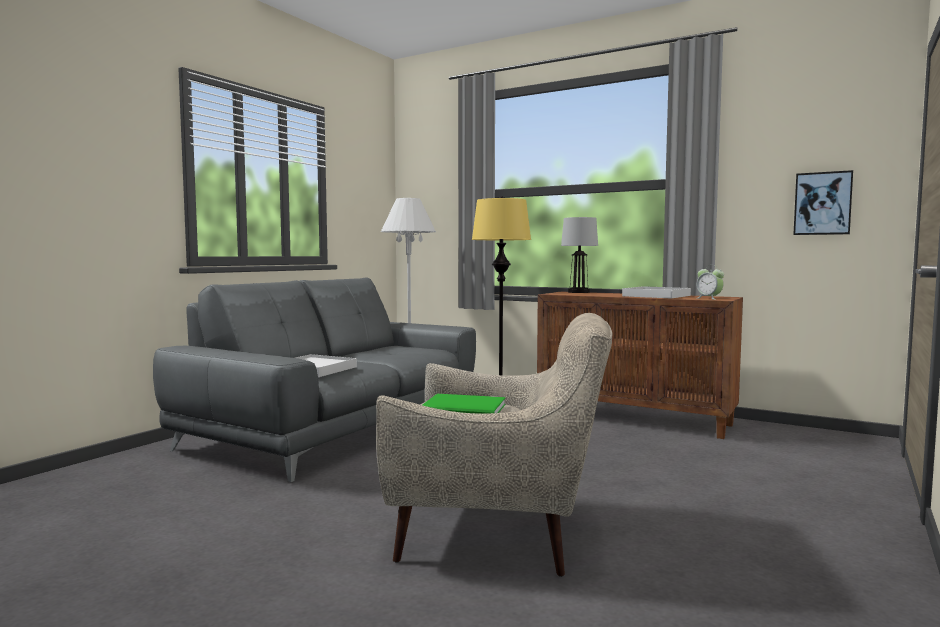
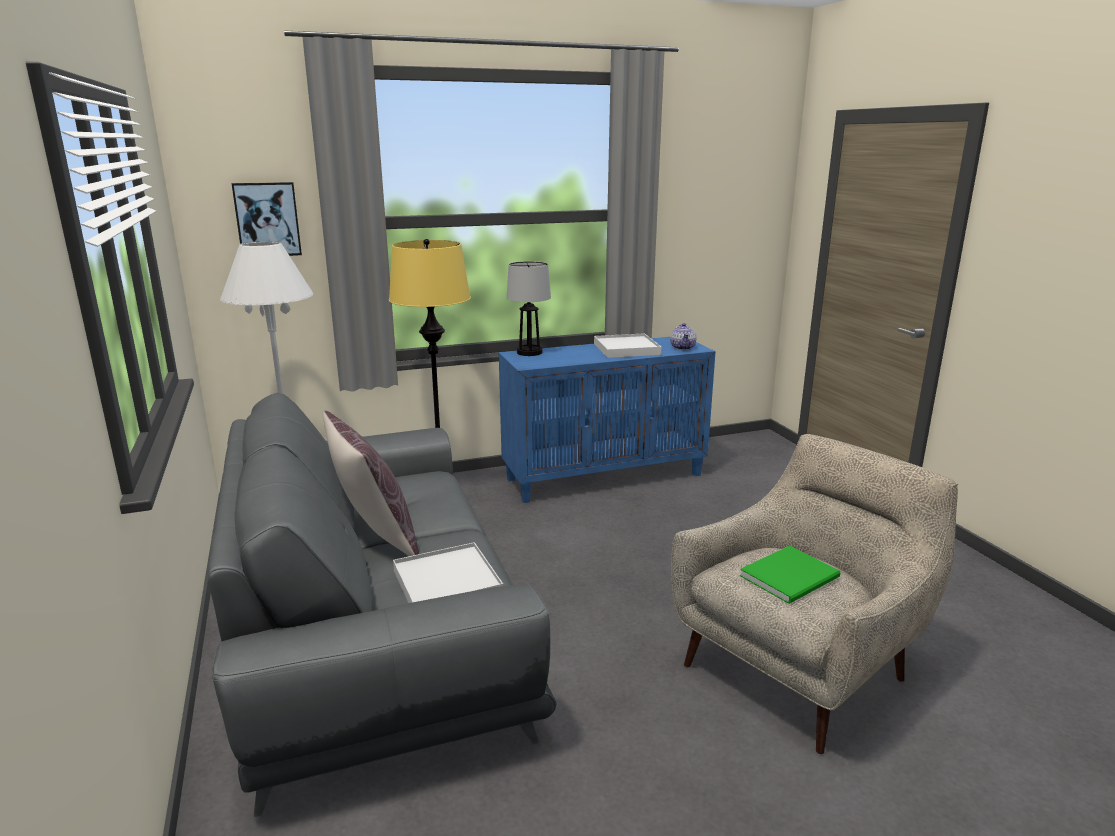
camera: 50 degrees left, 15 degrees up
(342, 356) = (375, 536): none -> brown pillow
(635, 419) = (605, 476): brown cabinet -> blue cabinet
(709, 298) = (683, 347): alarm clock -> teapot
(822, 203) = (730, 238): picture -> picture (267, 219)

